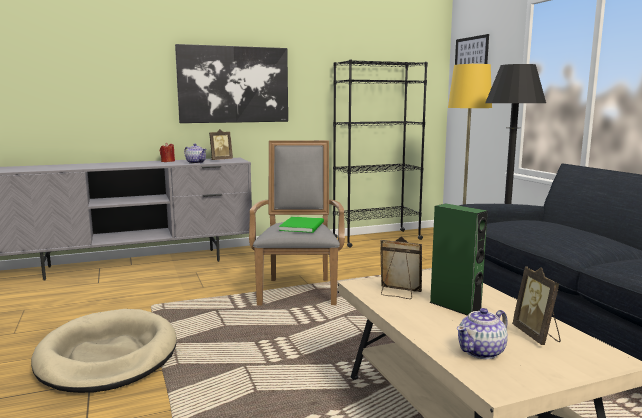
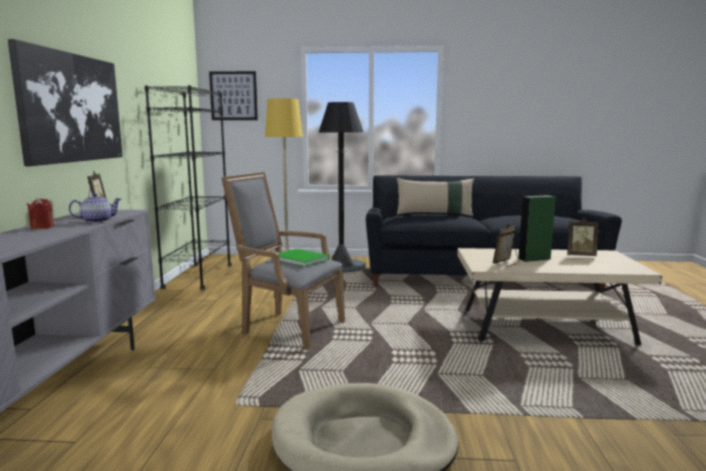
camera: 65 degrees left, 0 degrees up
(482, 352) = (600, 266): teapot -> none
(563, 228) = (434, 214): none -> beige pillow

